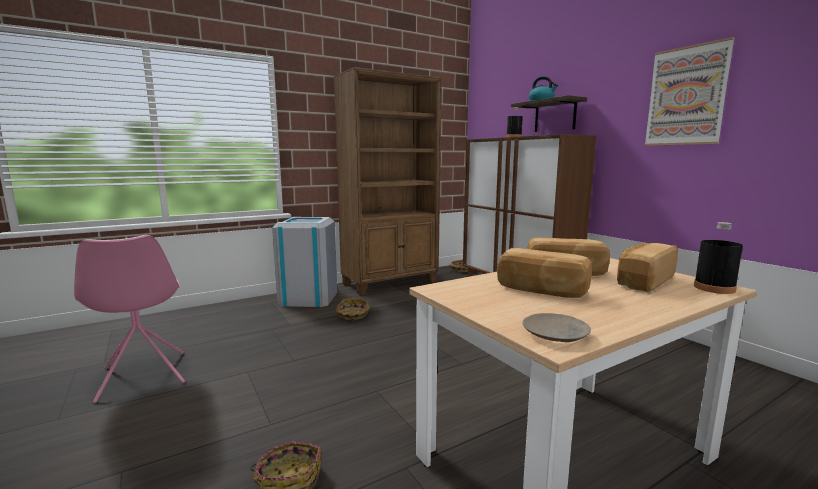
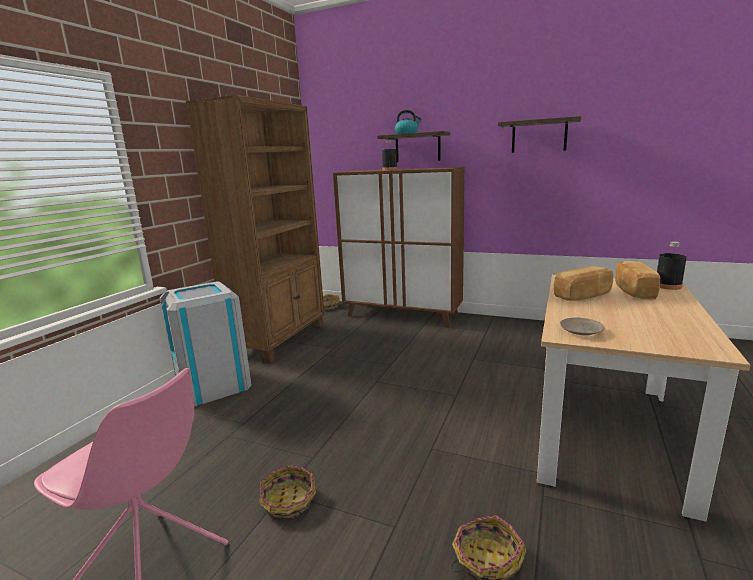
camera: 35 degrees left, 5 degrees up
(352, 315) = (296, 387): basket -> basket (289, 502)
(541, 290) = (612, 315): bread -> none
(556, 335) = (703, 346): beige plate -> beige plate (581, 331)
(686, 96) = (539, 136): picture -> shelf

